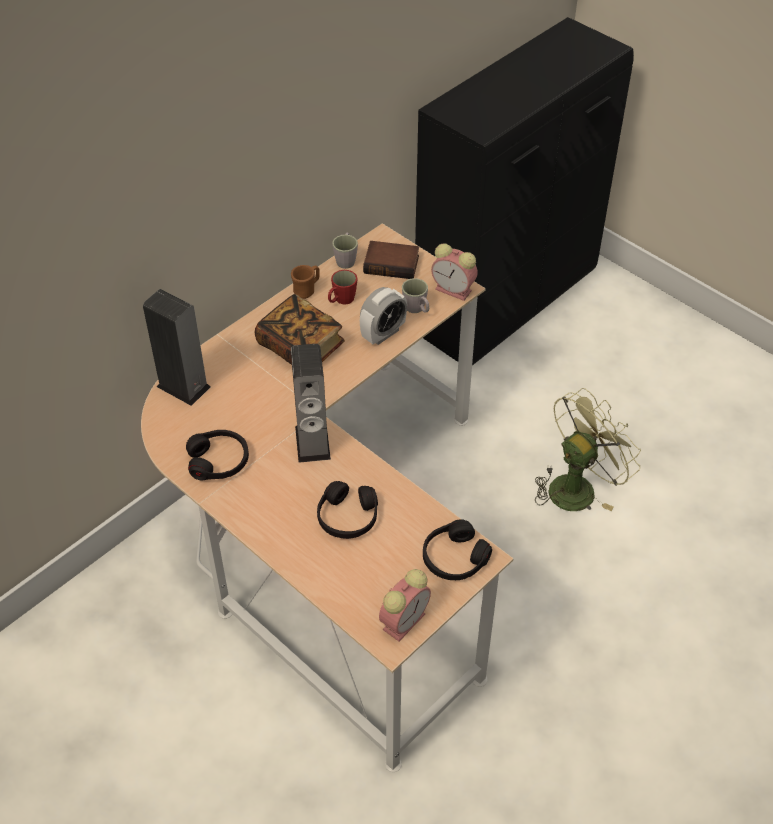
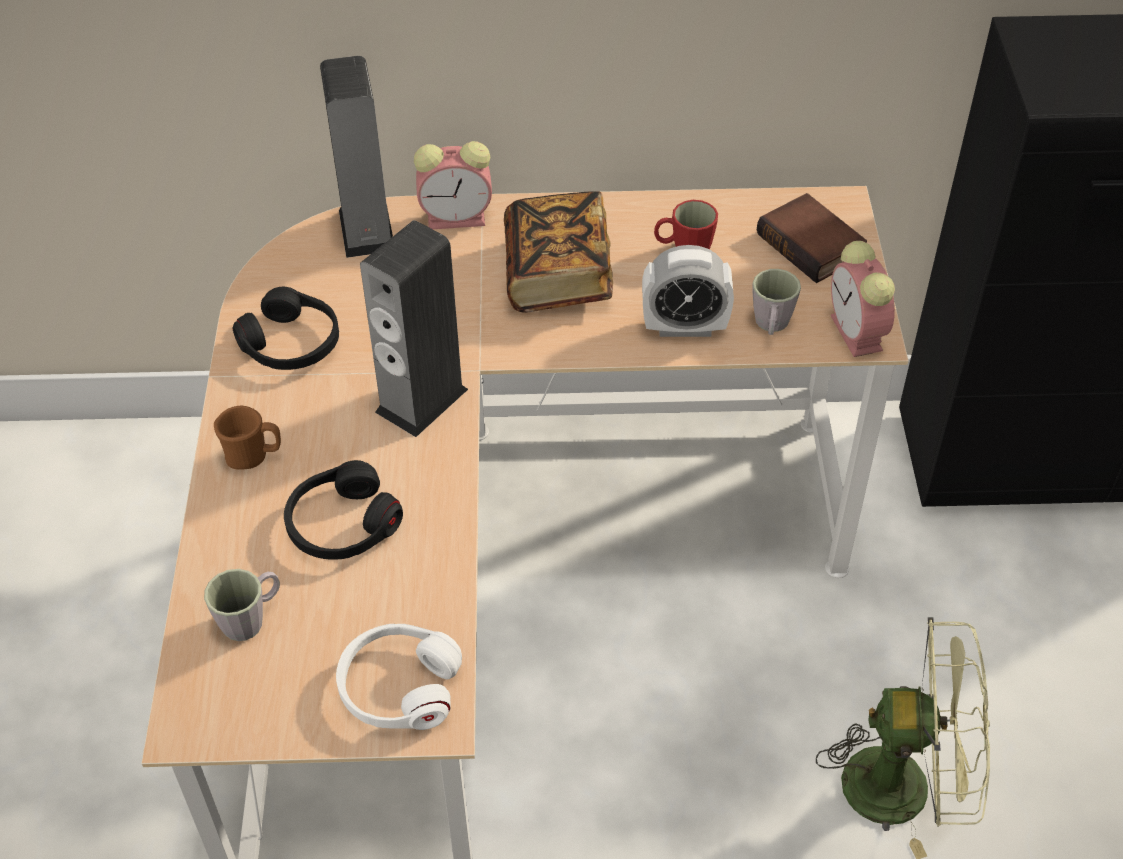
camera: 45 degrees right, 0 degrees up
(307, 290) = (656, 210): brown mug -> brown mug (253, 456)
(346, 259) = (756, 202): grey mug -> grey mug (251, 618)
(404, 620) = (238, 712): alarm clock -> alarm clock (458, 217)
(454, 558) = (399, 687): black headphones -> white headphones

